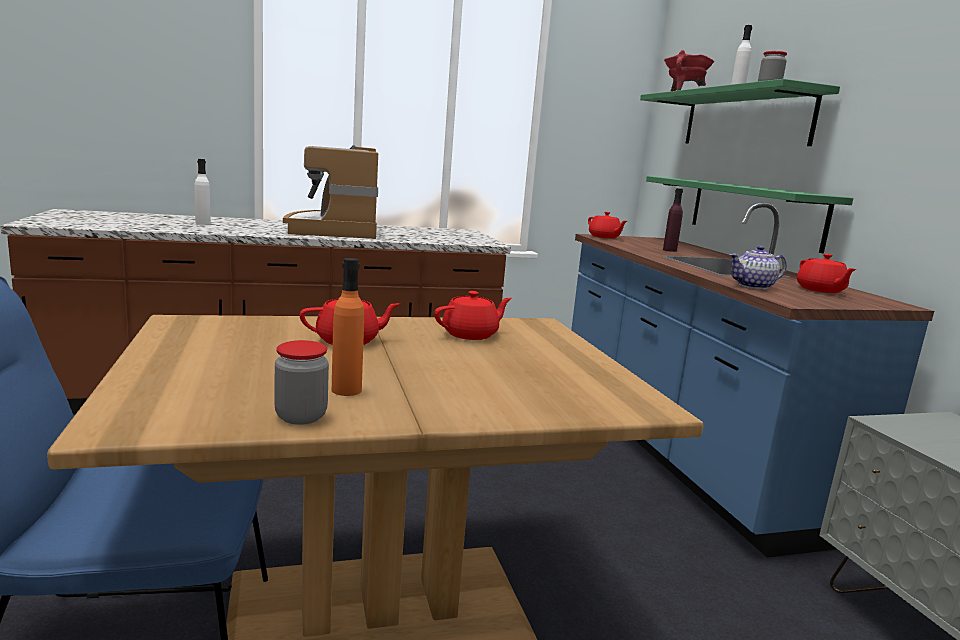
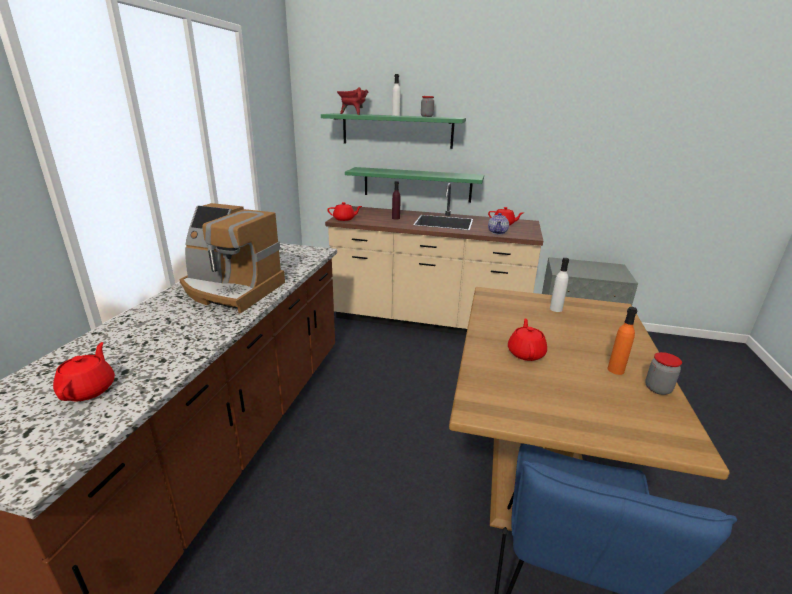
camera: 60 degrees left, 10 degrees up
(203, 223) = (138, 347): white bottle -> white bottle (556, 309)
(471, 334) = (512, 316): red teapot -> red teapot (89, 389)
(679, 451) = (428, 321): blue counter -> beige counter

